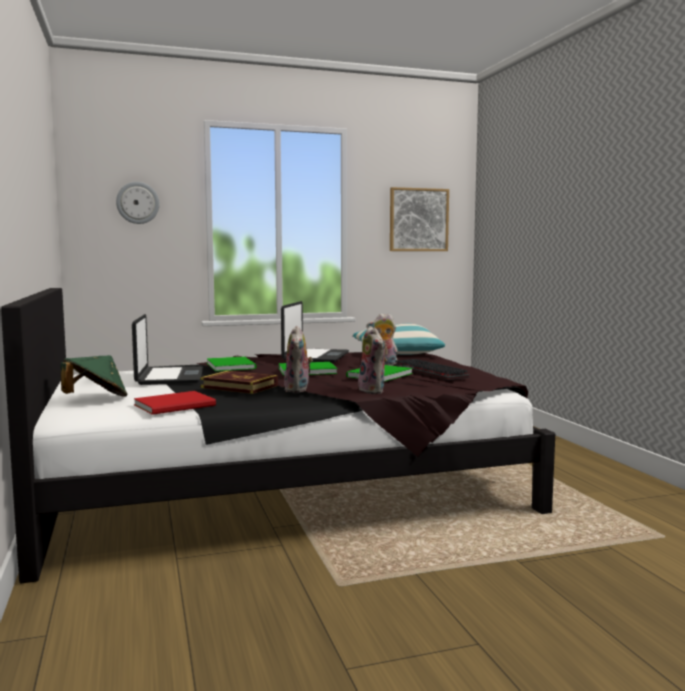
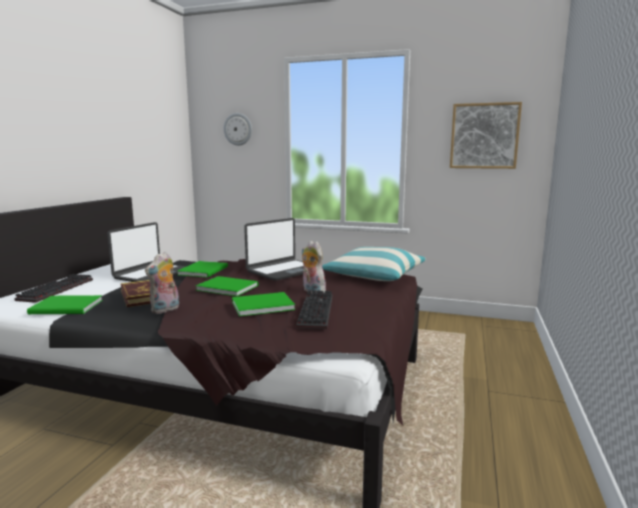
camera: 35 degrees right, 5 degrees up
(96, 399) = (56, 289): green hat -> keyboard
(177, 405) = (67, 307): red book -> green book
(374, 391) = (202, 327): plush toy -> none

